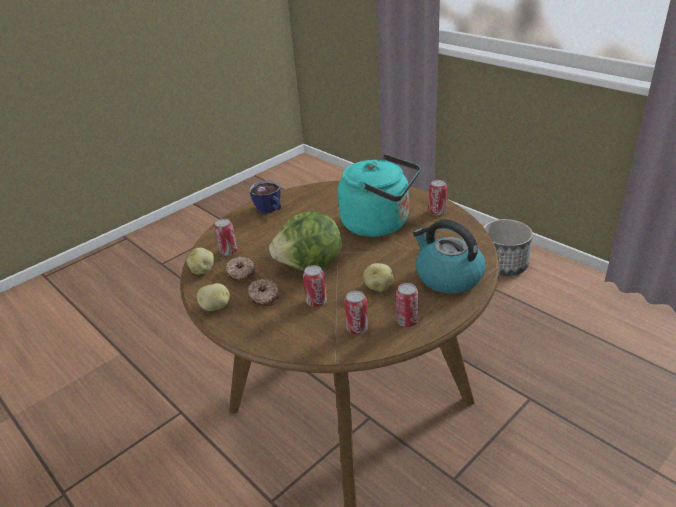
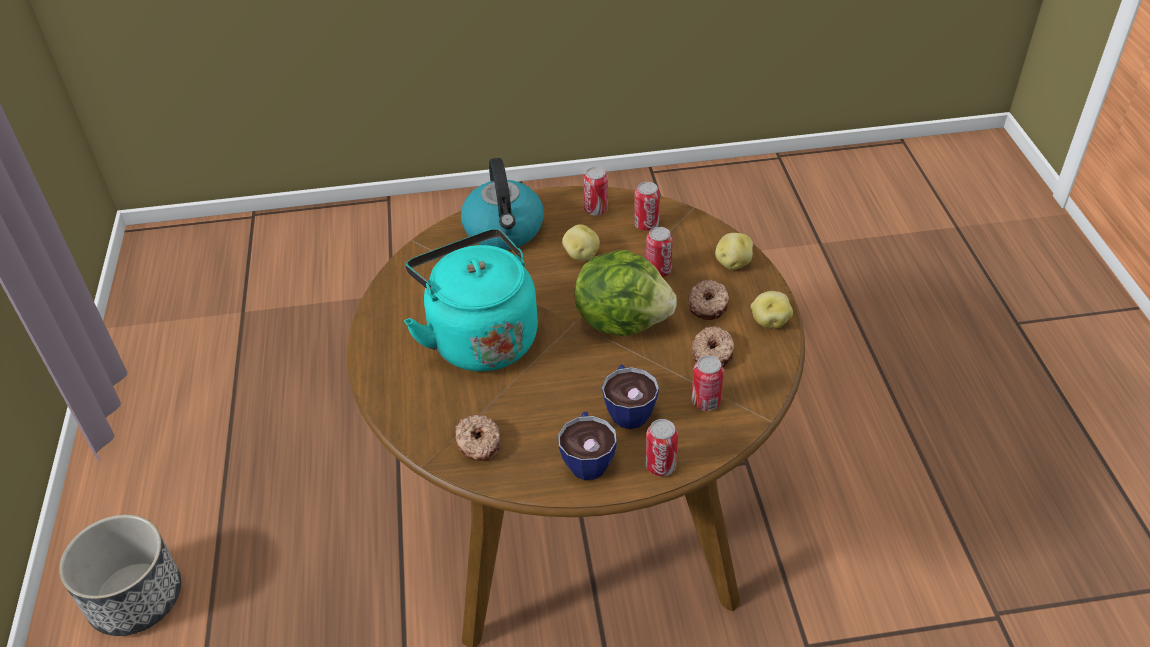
camera: 145 degrees left, 10 degrees up
(203, 270) = (757, 387): potato -> potato (732, 263)
(268, 232) = (628, 409): none -> cup
(326, 194) = (478, 444): none -> donut
(437, 212) = (394, 316): can -> can (660, 466)

